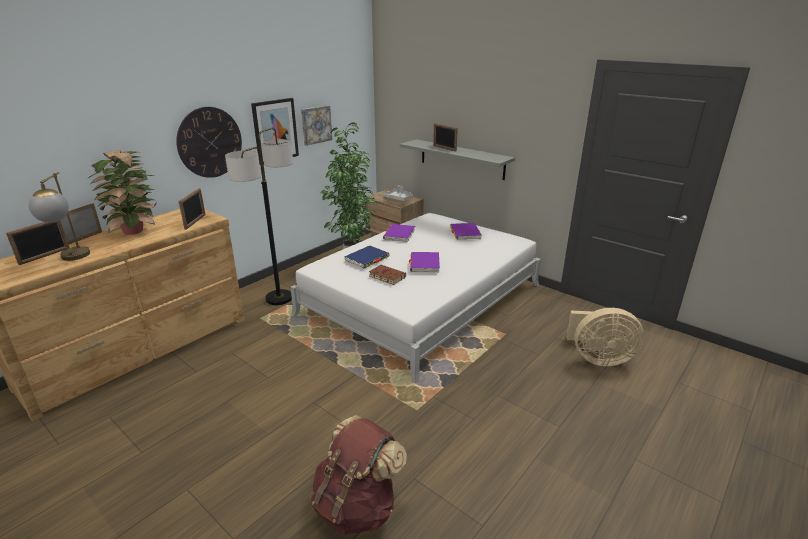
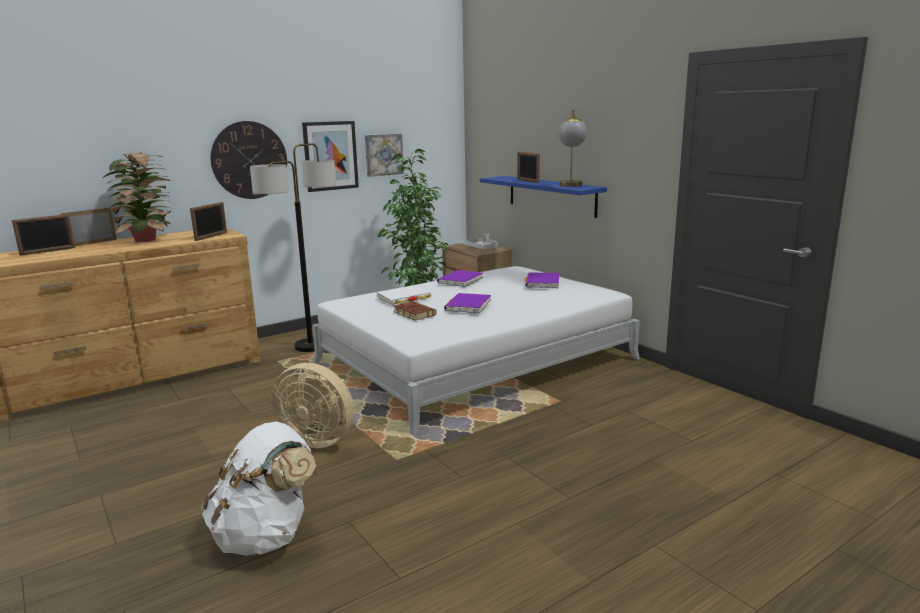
camera: 15 degrees right, 10 degrees down
(71, 259) = (68, 254): table lamp -> table lamp (571, 186)
(357, 506) = (265, 536): brown backpack -> white backpack
(367, 259) = (404, 298): blue book -> white book
(461, 159) = (551, 195): grey shelf -> blue shelf
(598, 358) = (673, 437): beige fan -> beige fan (319, 439)

